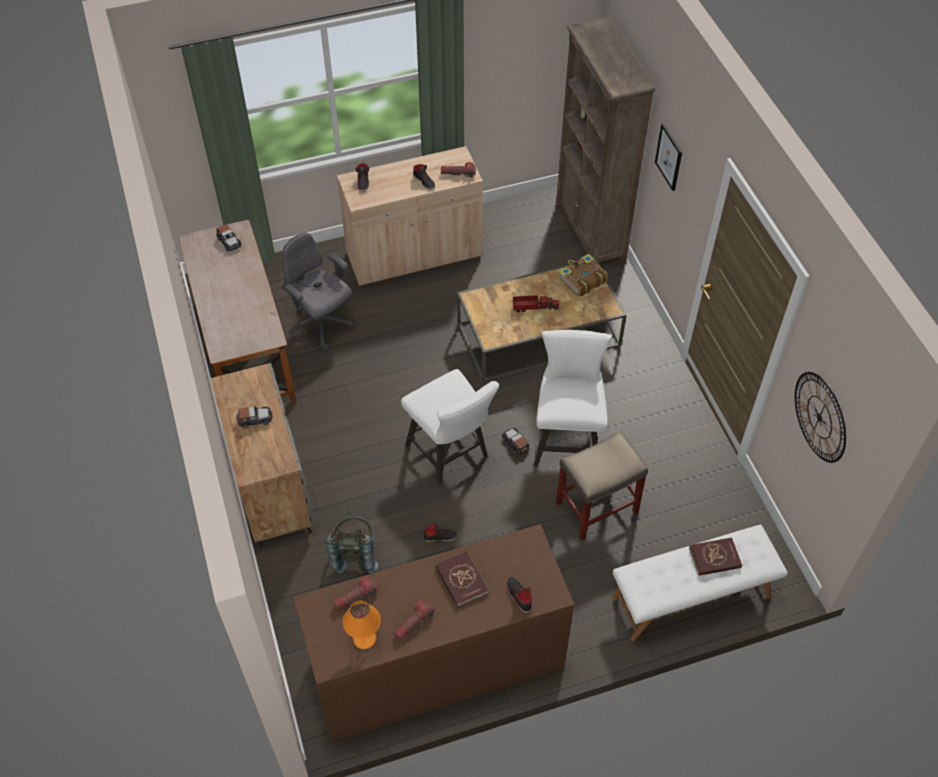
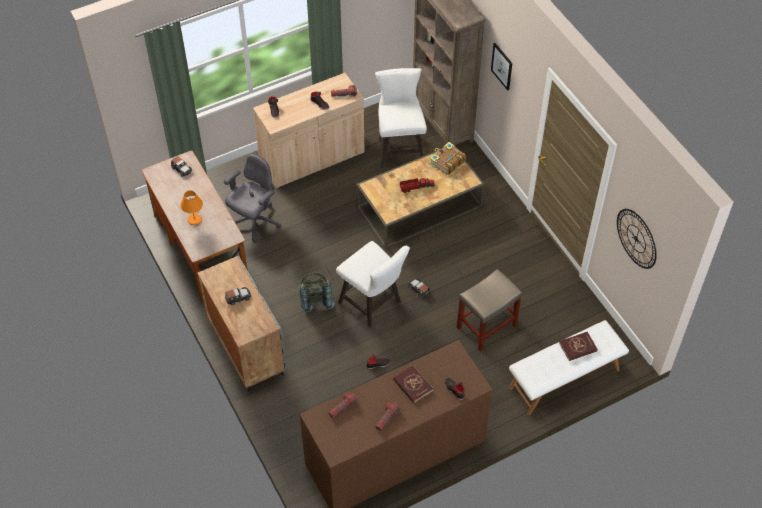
camera: 10 degrees left, 0 degrees up
(321, 325) = (254, 222): grey office chair -> grey office chair turned 90 degrees clockwise
(354, 554) = (319, 385): grey backpack -> grey backpack (315, 299)
(364, 639) = (355, 434): orange table lamp -> orange table lamp (194, 220)
(567, 439) = (455, 281): white stool -> white stool (399, 148)

